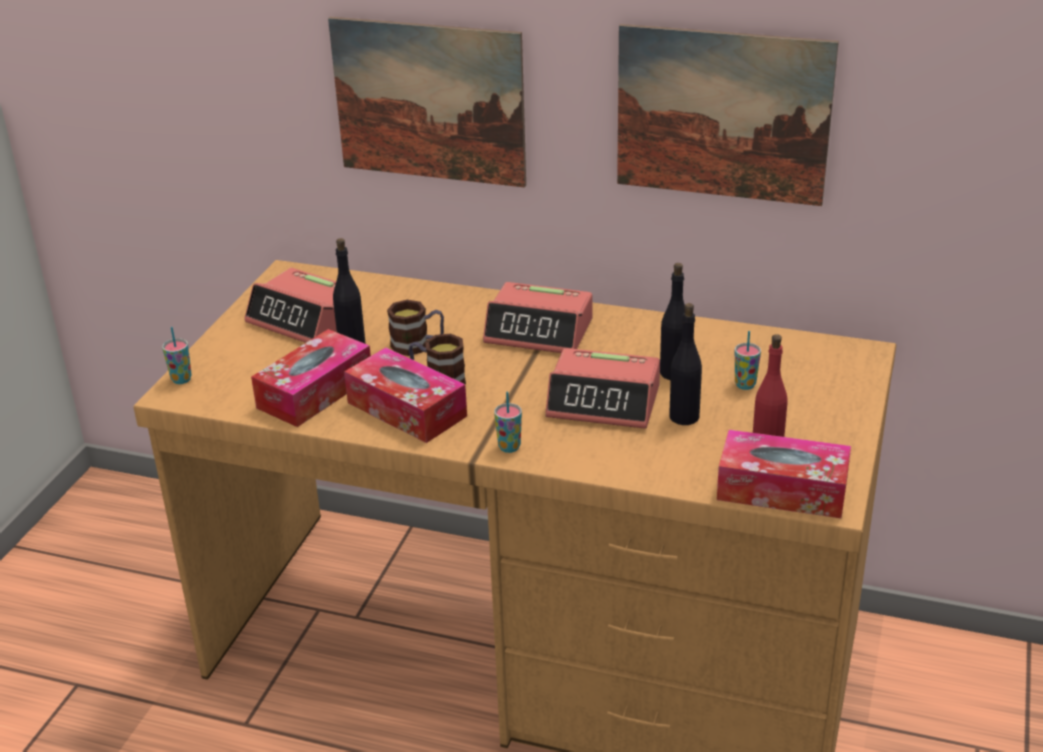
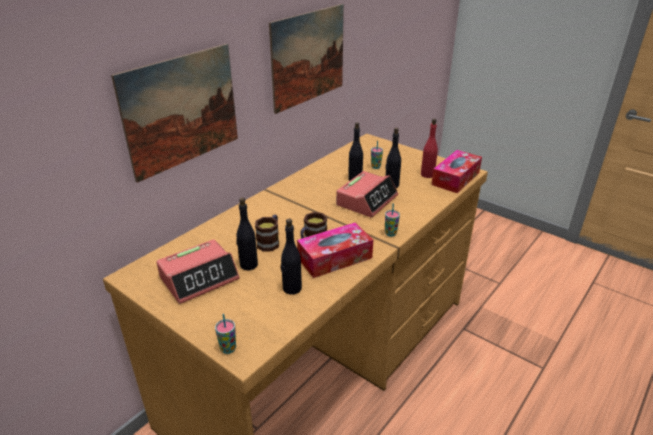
camera: 70 degrees left, 0 degrees up
(315, 392) = (291, 288): tissue box -> black bottle
(539, 331) = (289, 203): alarm clock -> none

